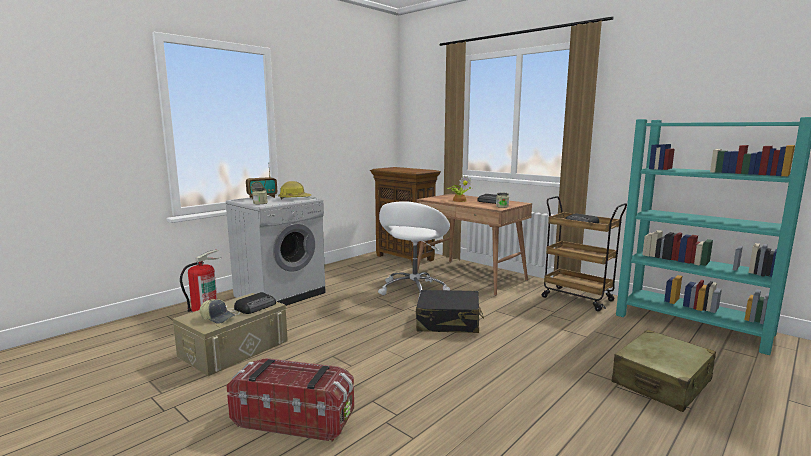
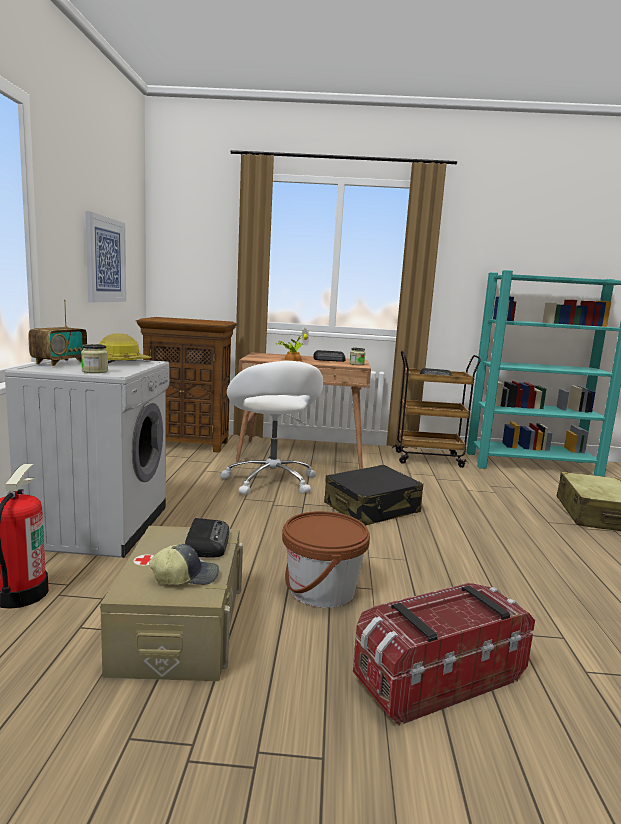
camera: 40 degrees left, 0 degrees up
(323, 356) = (321, 589): none -> brown bucket
(346, 132) = (105, 260): none -> picture

